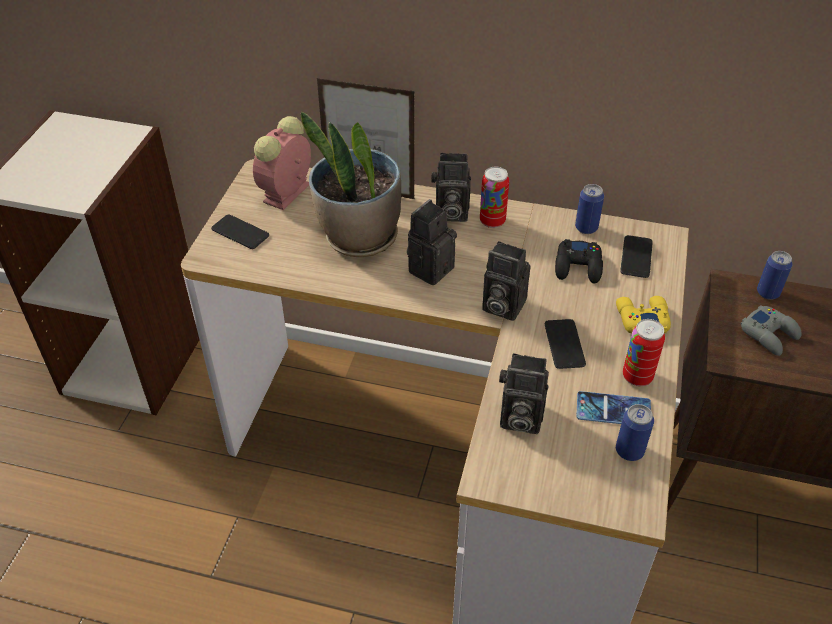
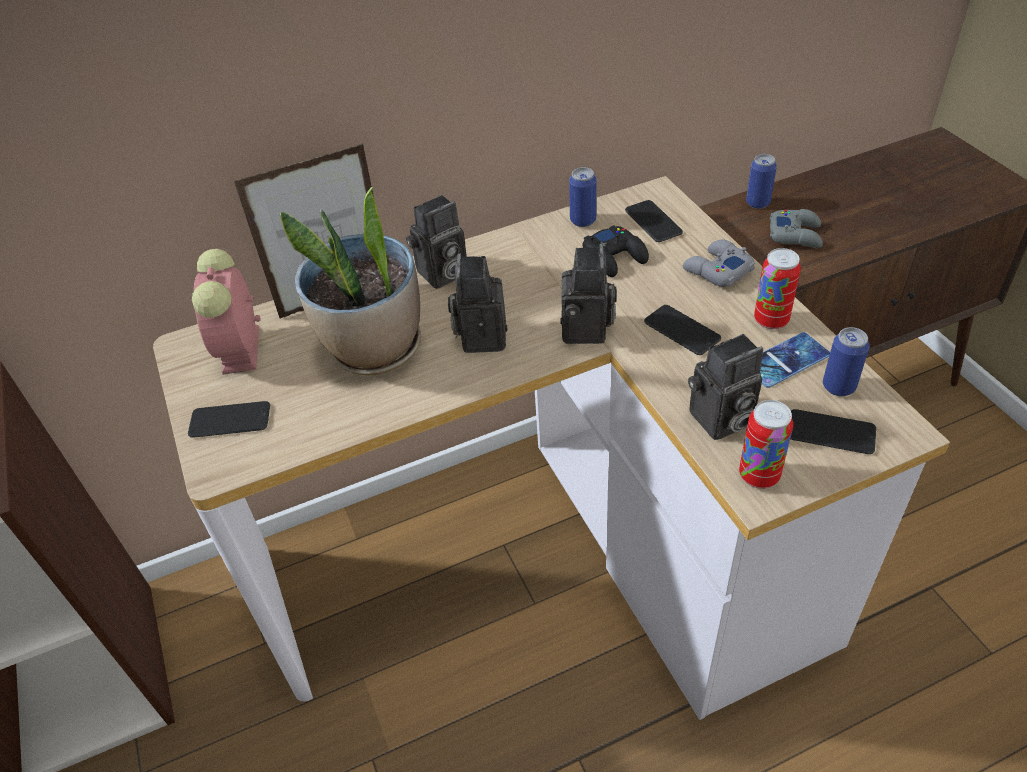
camera: 35 degrees left, 0 degrees up
(492, 221) = (492, 260): can -> can (759, 475)
(500, 306) = (588, 331): camera -> camera turned 75 degrees counterclockwise
(584, 475) = (830, 433): none -> phone
(641, 318) = (717, 270): yellow game controller -> grey game controller

